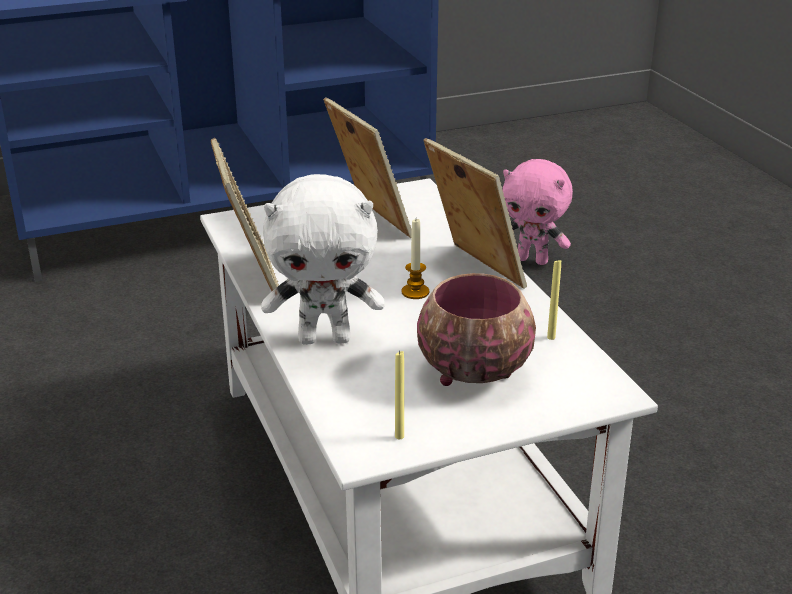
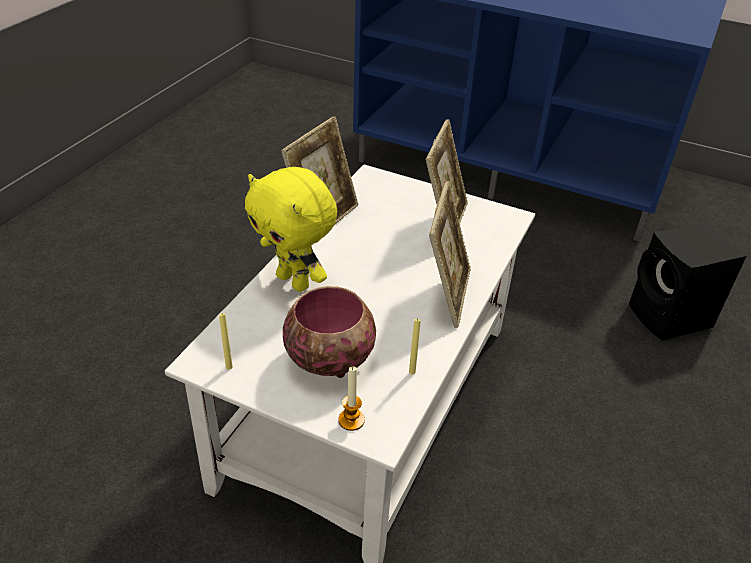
camera: 45 degrees right, 10 degrees up
(325, 338) = (295, 281): white plush toy -> yellow plush toy
(415, 292) = (388, 285): candle -> candle (351, 420)
(533, 260) = (670, 318): pink plush toy -> black speaker

